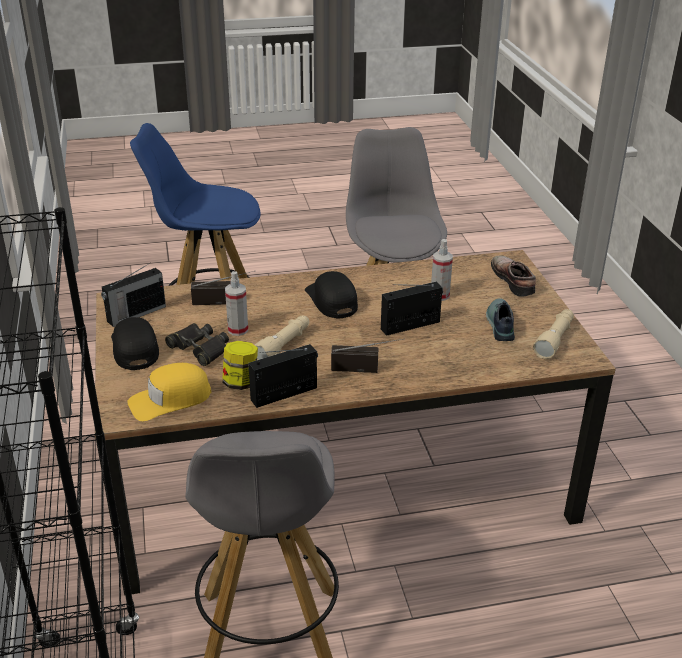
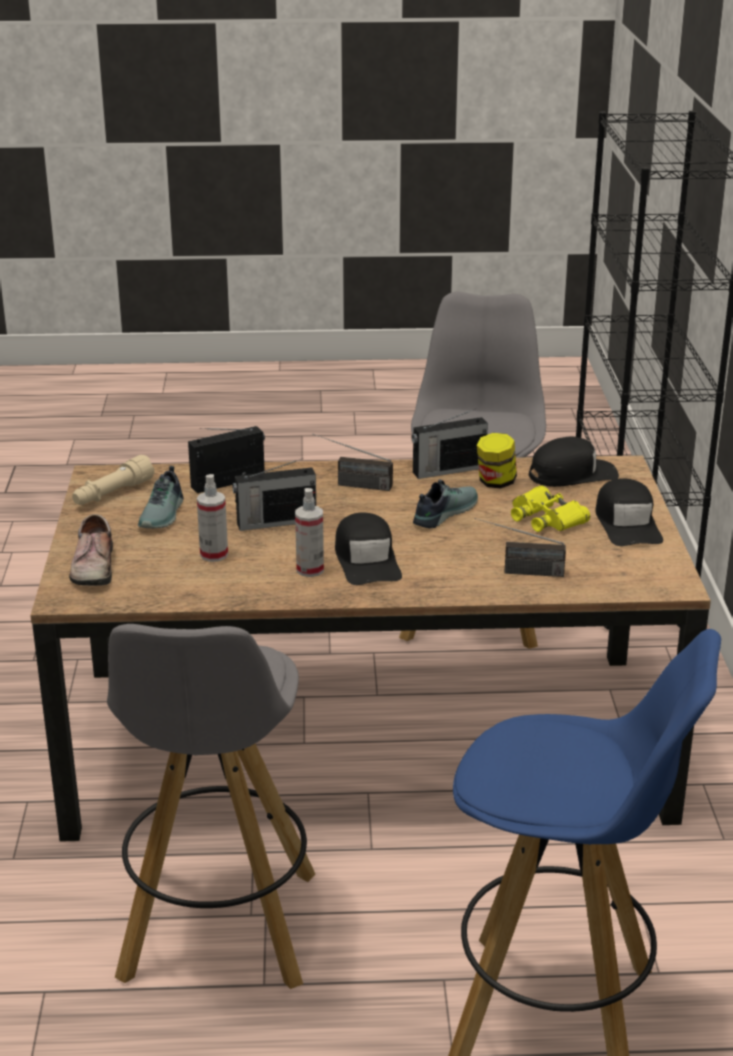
camera: 170 degrees left, 5 degrees down
(135, 314) = (640, 564): radio -> radio (229, 481)
(170, 399) = (572, 474): yellow cap -> black cap
(200, 348) = (546, 518): black binoculars -> yellow binoculars
(238, 330) = (499, 534): spray bottle -> spray bottle (310, 569)
(283, 346) = (443, 513): beige flashlight -> shoe

